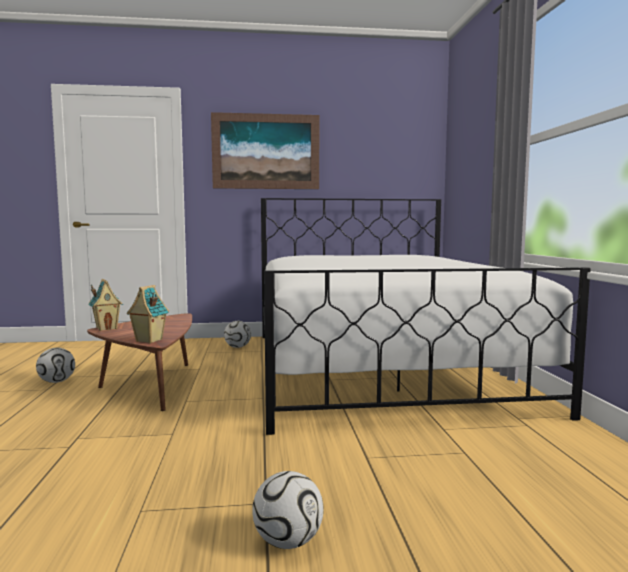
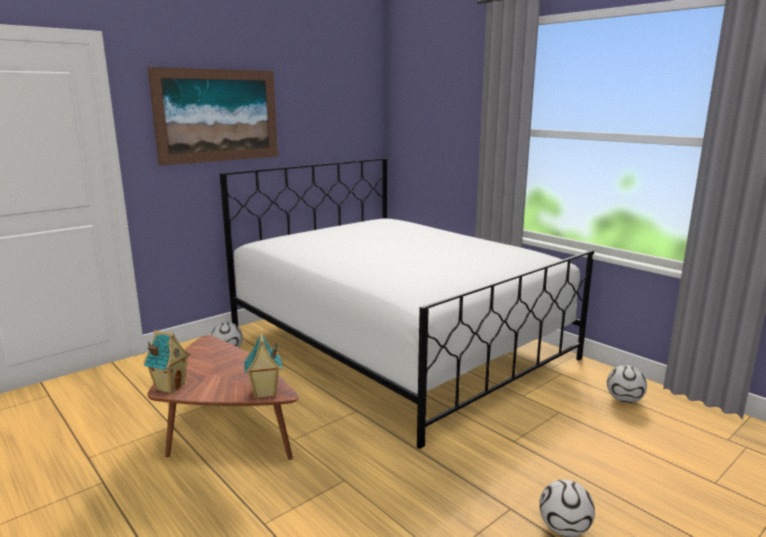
camera: 35 degrees left, 10 degrees up
(57, 381) = (94, 467): football -> football (624, 400)

